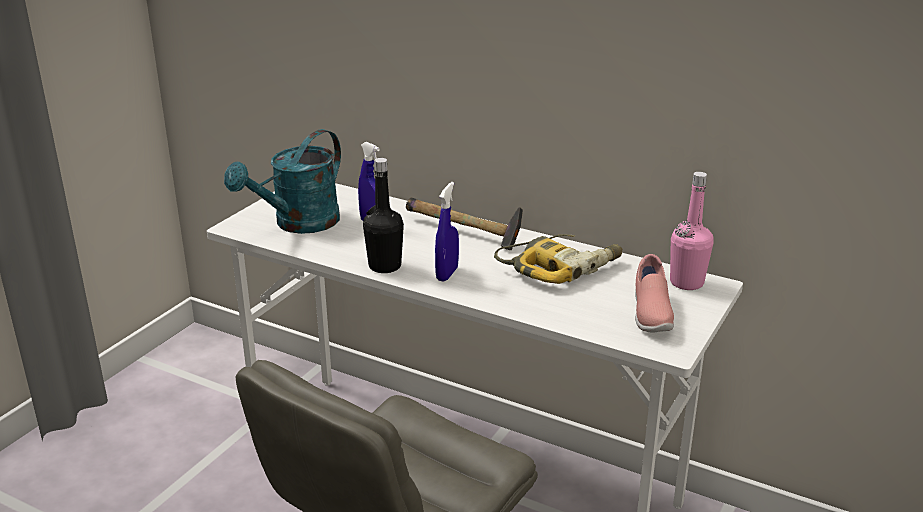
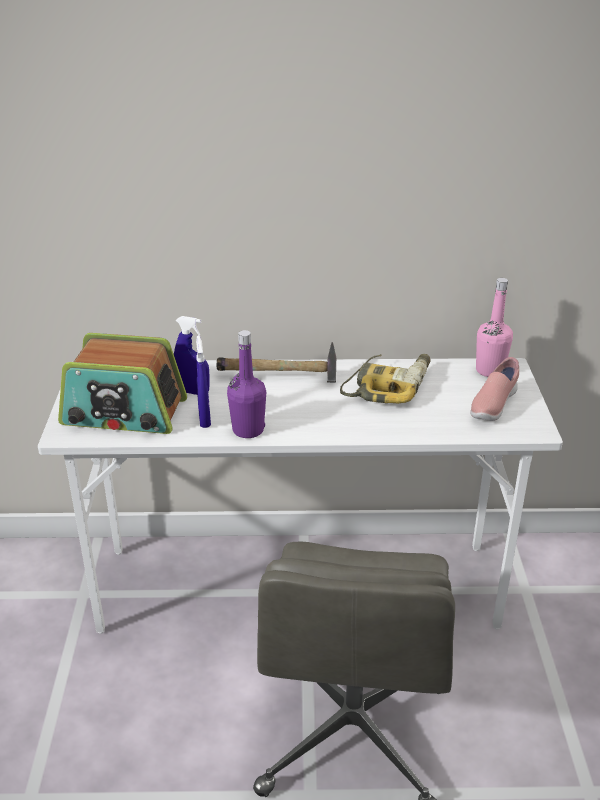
camera: 30 degrees left, 5 degrees up
(298, 224) = (124, 413): turquoise watering can -> radio
(385, 266) = (248, 430): black bottle -> purple bottle
(447, 274) = (307, 420): blue spray bottle -> blue spray bottle (204, 419)
(650, 314) = (492, 405): pink shoe -> pink shoe turned 60 degrees clockwise

